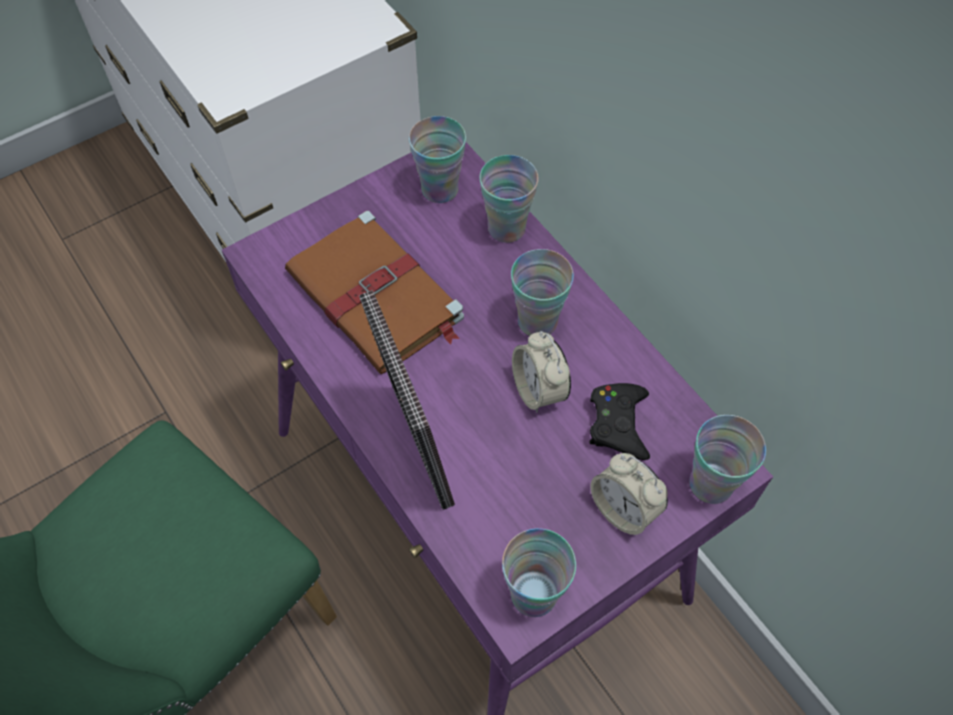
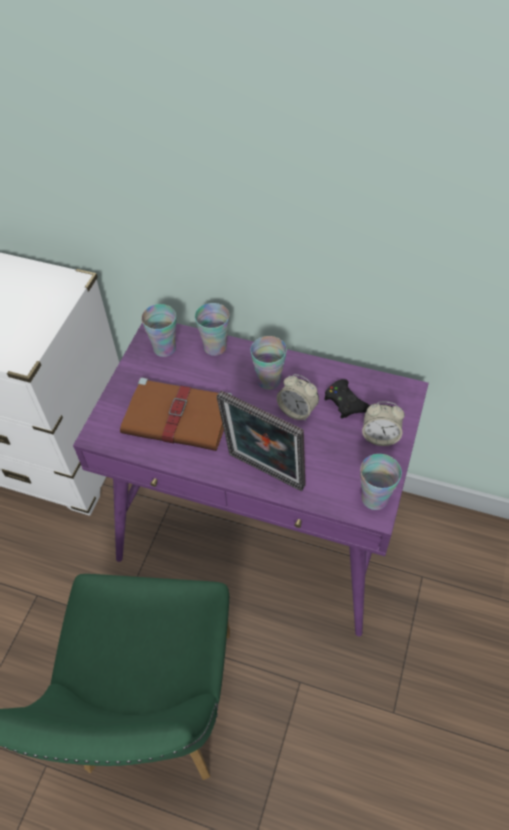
camera: 35 degrees left, 5 degrees down
(711, 484) = (406, 402): cup -> none

